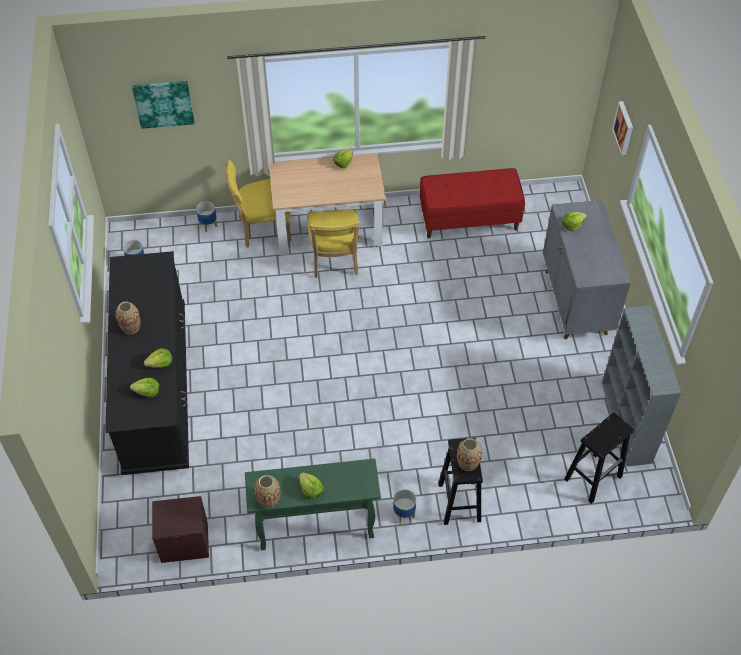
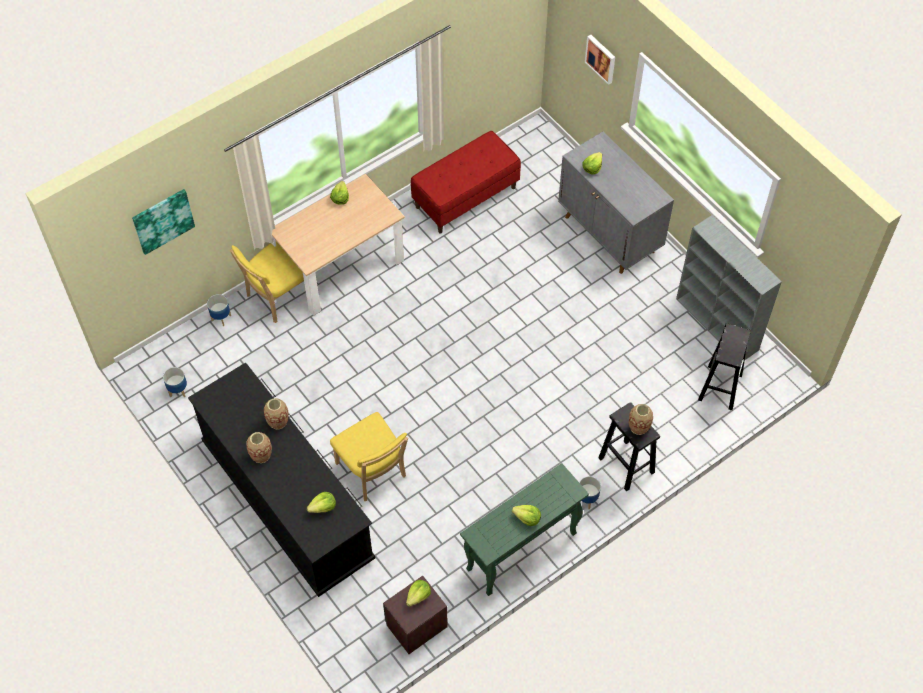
camera: 30 degrees left, 5 degrees up
(160, 364) = (315, 475): lettuce -> lettuce (418, 596)
(268, 499) = (497, 545): vase -> vase (278, 421)
(334, 261) = (369, 297): yellow chair -> yellow chair (372, 472)

